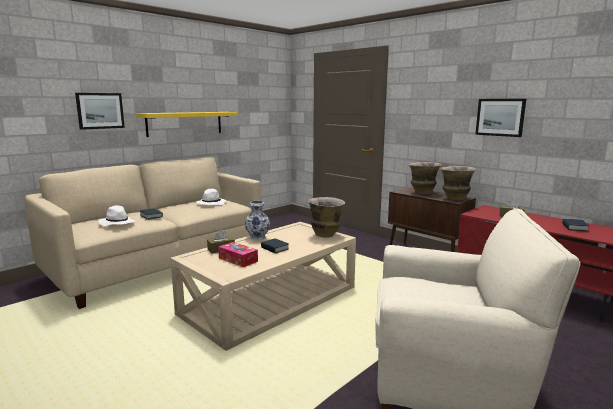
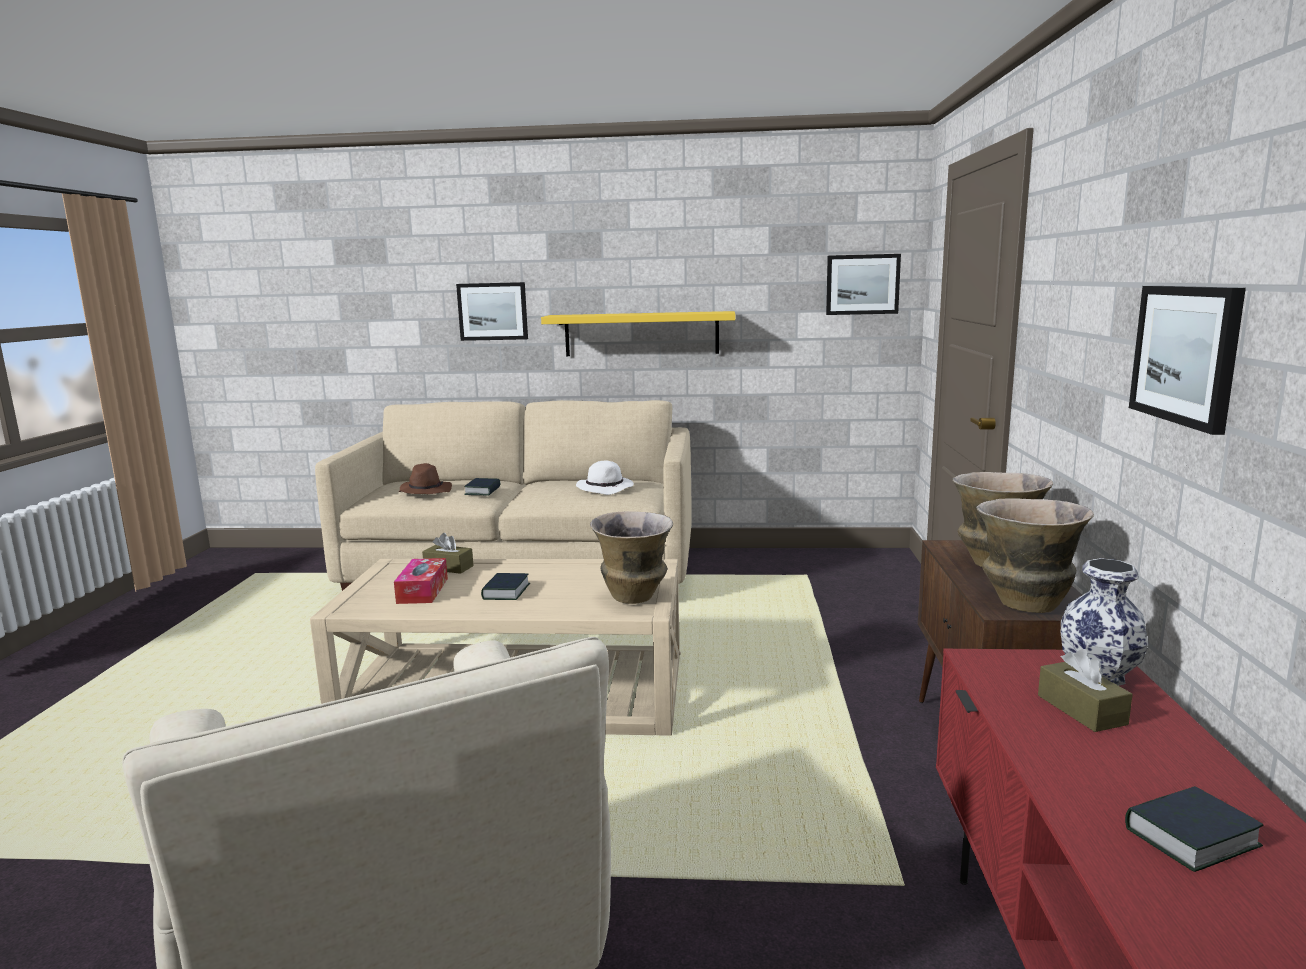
camera: 50 degrees right, 0 degrees up
(116, 223) = (425, 491): white hat -> brown hat
(258, 237) = (538, 566): vase -> vase (1099, 675)
(272, 100) = (862, 284): none -> picture

